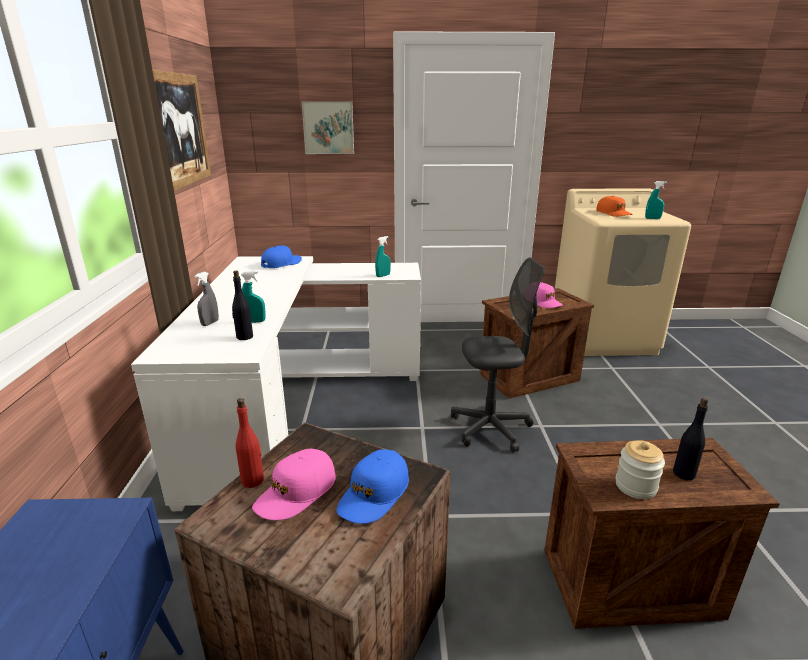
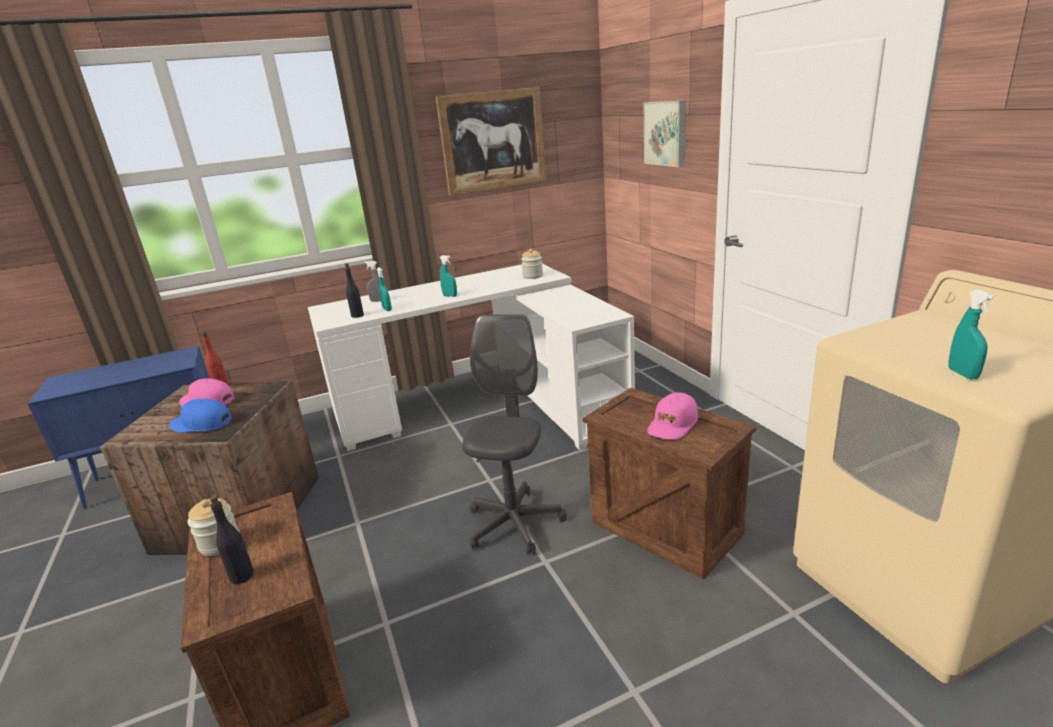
camera: 70 degrees right, 0 degrees up
(281, 263) = (533, 276): blue cap -> jar
(383, 276) = (563, 315): turquoise spray bottle -> turquoise spray bottle (450, 296)
(490, 428) = (514, 523): grey office chair -> grey office chair turned 135 degrees counterclockwise
(613, 213) = (938, 339): orange cap -> none

